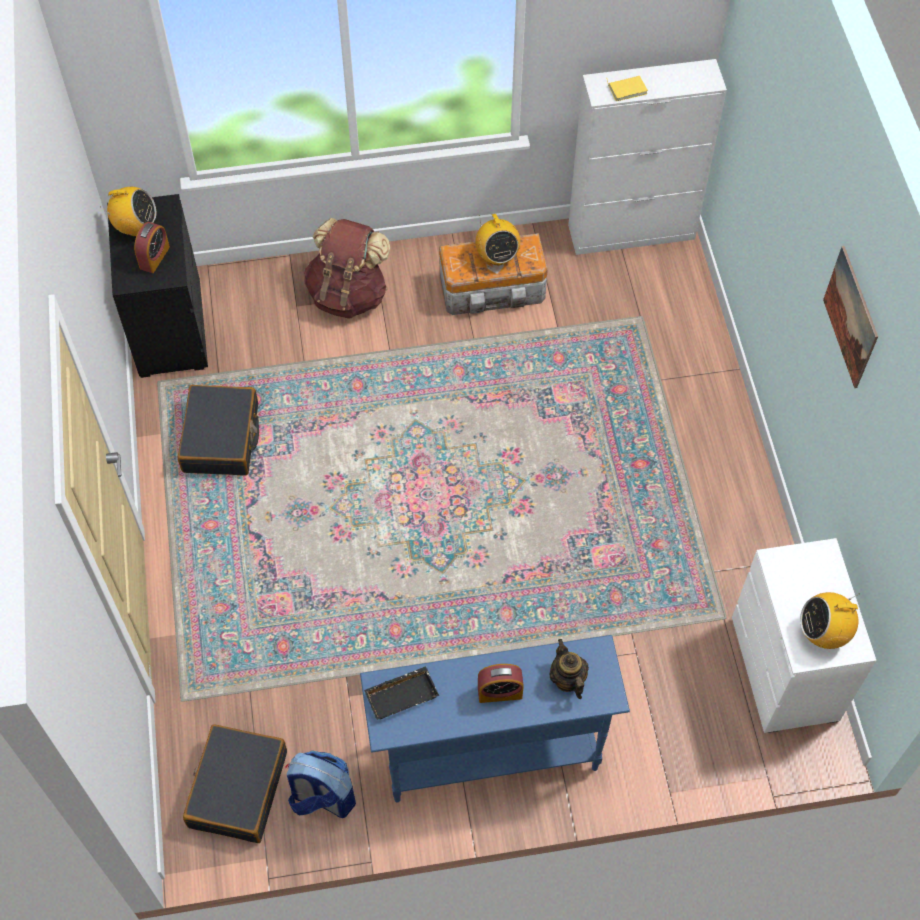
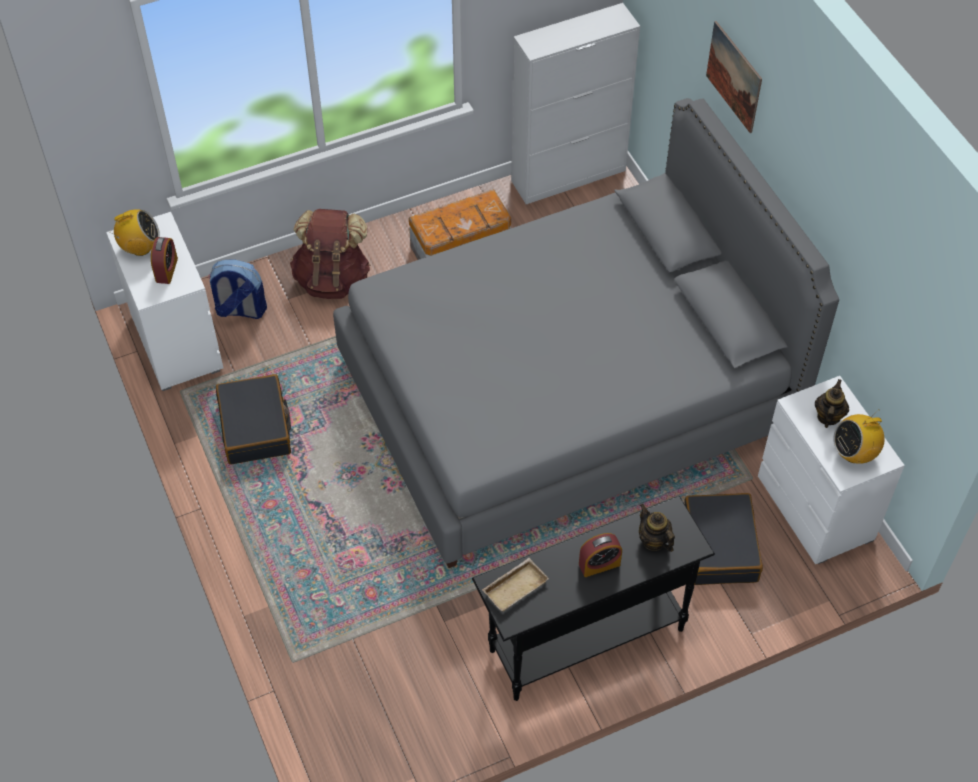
camera: 15 degrees left, 5 degrees down
(170, 328) = (176, 342): black dresser -> white dresser
(237, 789) = (368, 725): black suitcase -> black suitcase (719, 546)
(322, 798) = (448, 713): backpack -> backpack (240, 310)
(402, 694) = (515, 586): black tray -> beige tray
(490, 754) = (585, 639): blue console table -> black console table
(497, 256) = (463, 215): radio -> none
(553, 476) = (566, 394): none -> grey bed
(627, 89) = (555, 41): yellow book -> none
(807, 583) = (828, 416): none -> teapot
(850, 317) = (815, 178): picture -> picture (734, 76)

